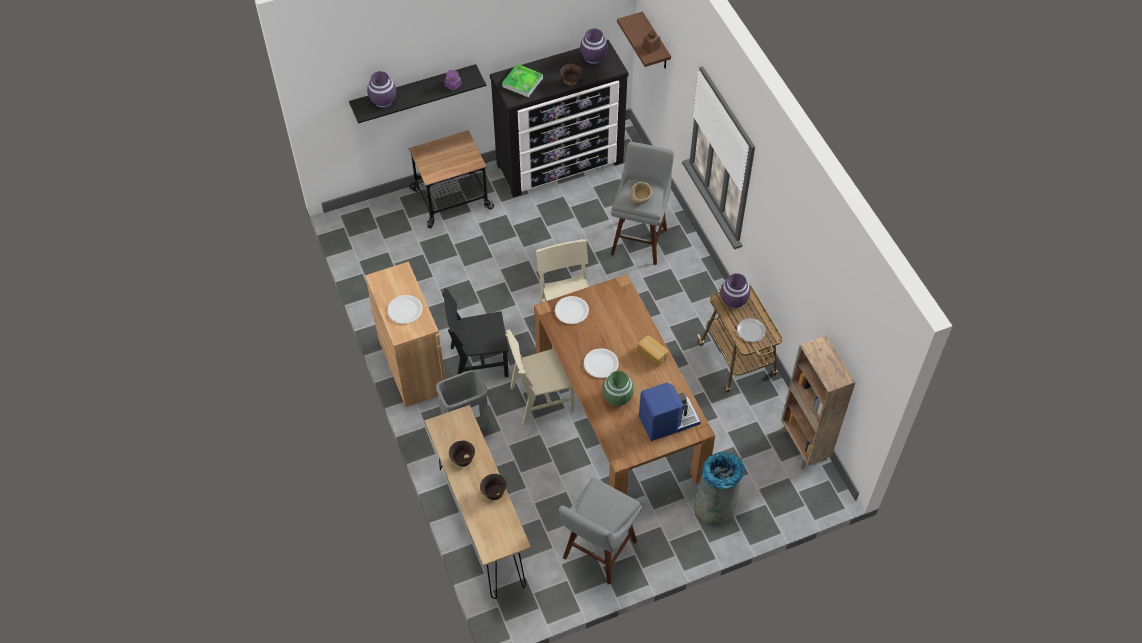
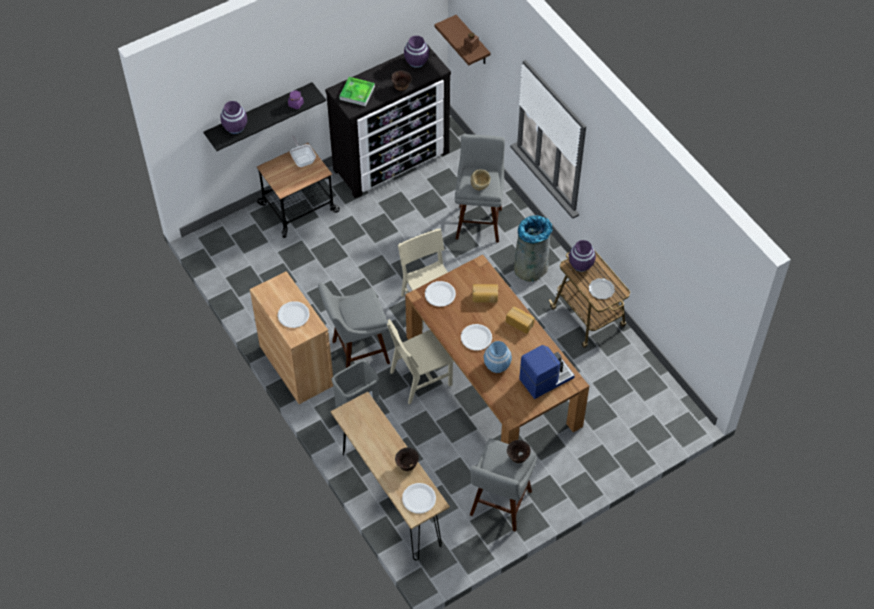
camera: 10 degrees left, 0 degrees up
(458, 147) = (302, 159): none -> frying pan
(463, 460) = (373, 441): brown bowl -> brown bowl (518, 458)
(479, 361) = (356, 353): black chair -> grey stool
(499, 533) = (419, 499): none -> white plate
(617, 397) = (497, 365): green vase -> blue vase
(619, 321) = (485, 298): none -> bread
(715, 506) = (594, 449): grey trash can -> grey trash can (531, 267)
(803, 446) = (661, 384): brown bookcase -> none

